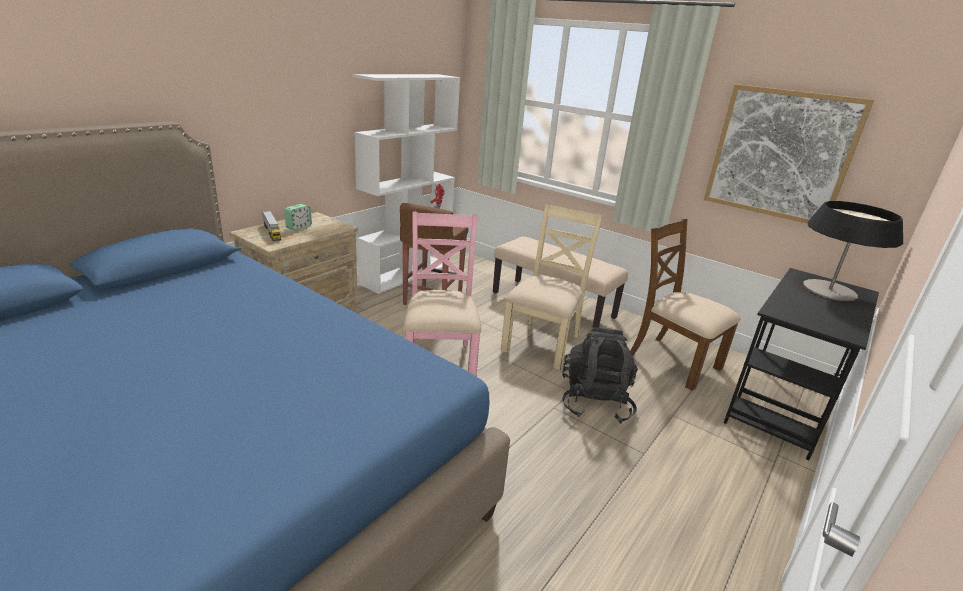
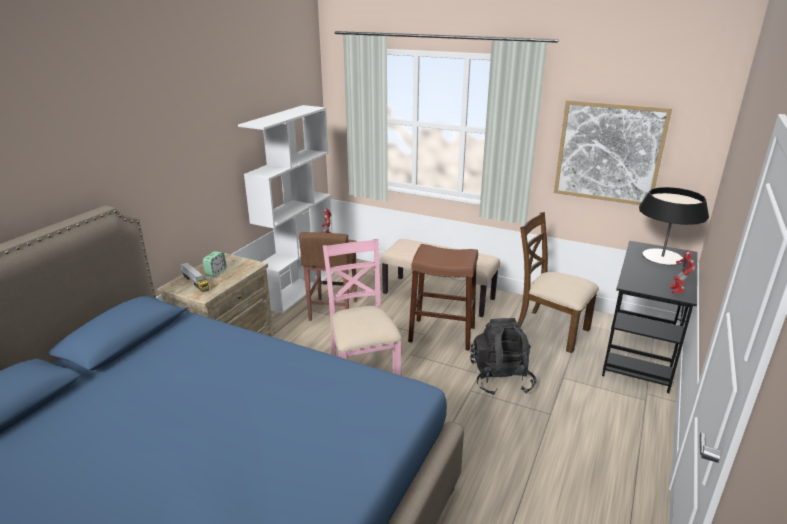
camera: 10 degrees left, 0 degrees up
(543, 343) = (442, 334): beige chair -> brown stool
(840, 328) = (676, 291): none -> toy robot

